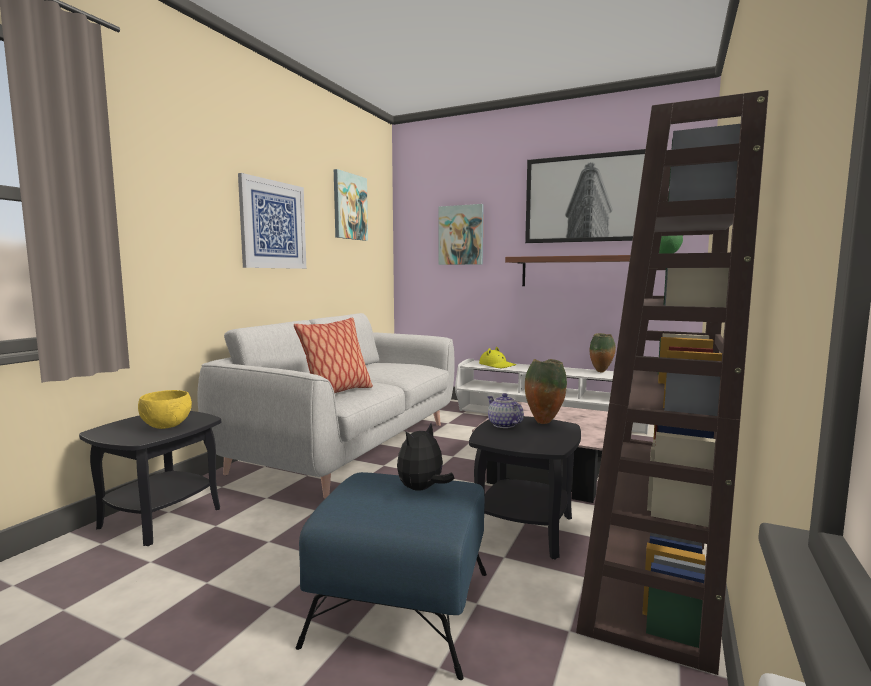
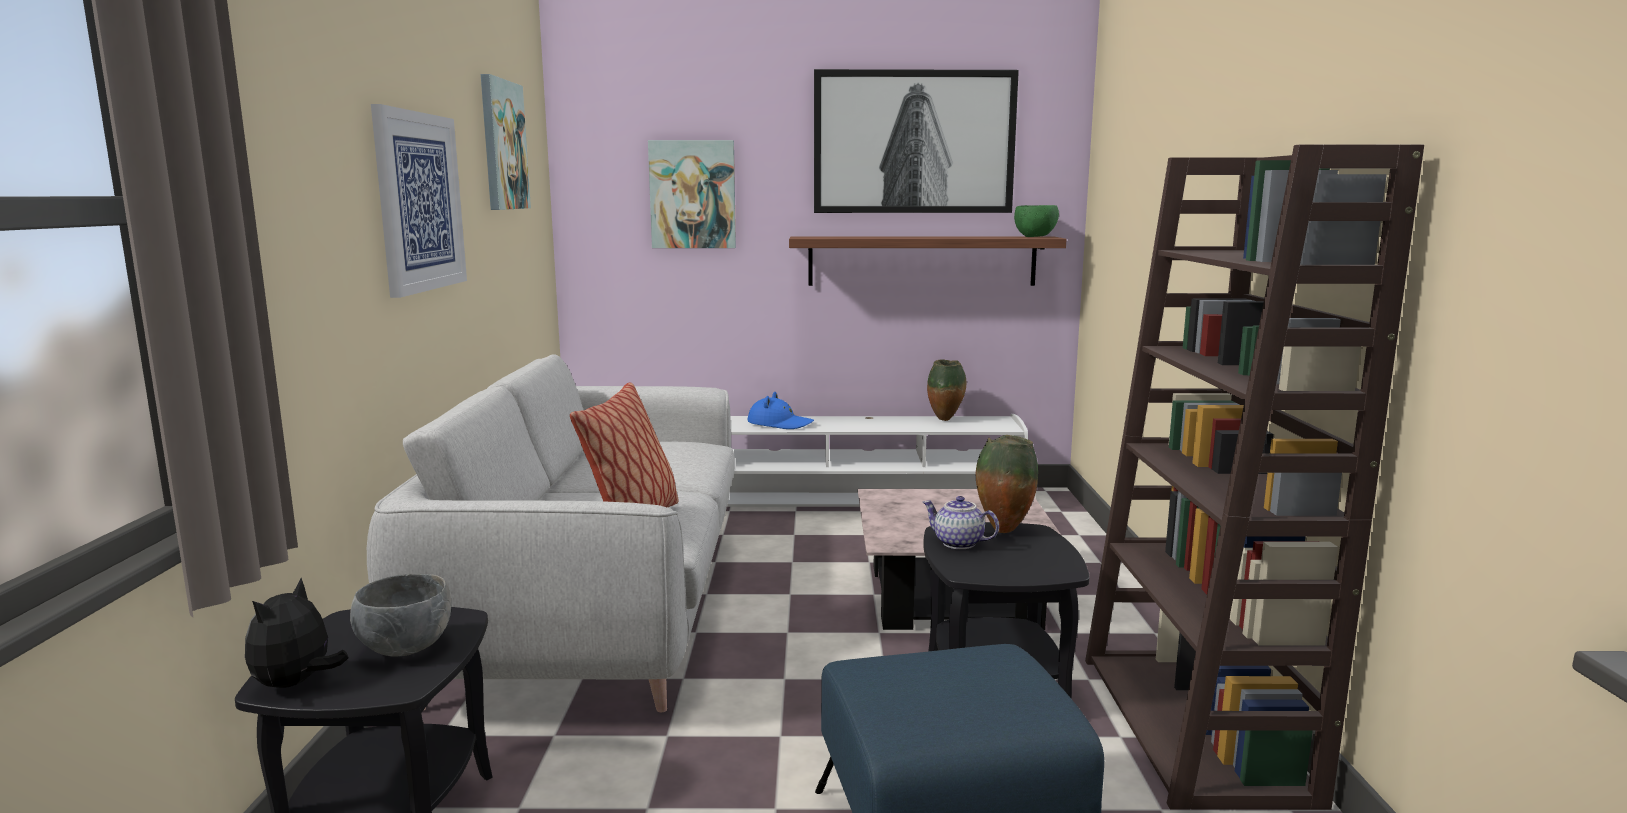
camera: 25 degrees left, 5 degrees up
(166, 426) = (405, 648): yellow bowl -> grey bowl
(422, 489) = (974, 670): plush toy -> plush toy (296, 683)
(497, 365) = (779, 424): yellow hat -> blue hat

